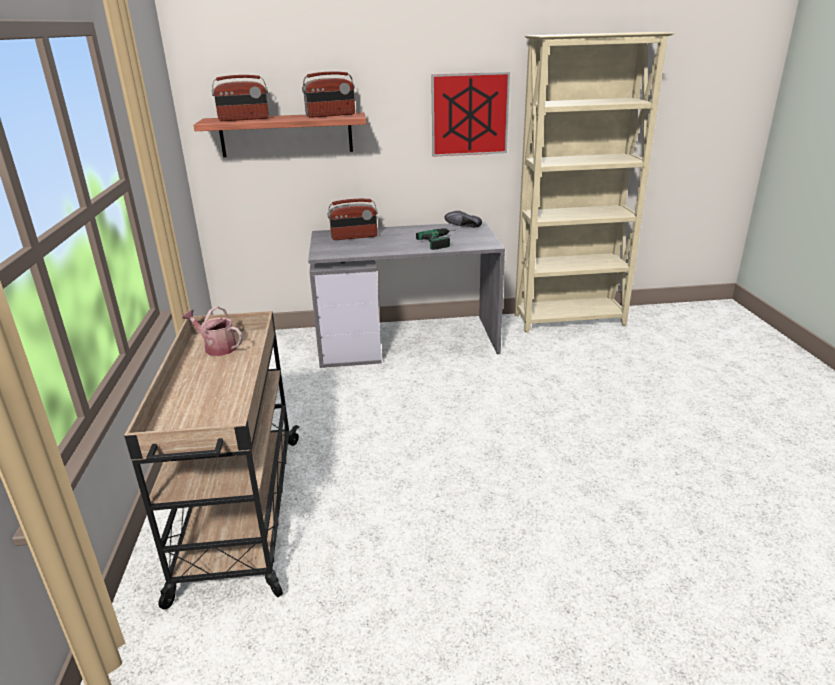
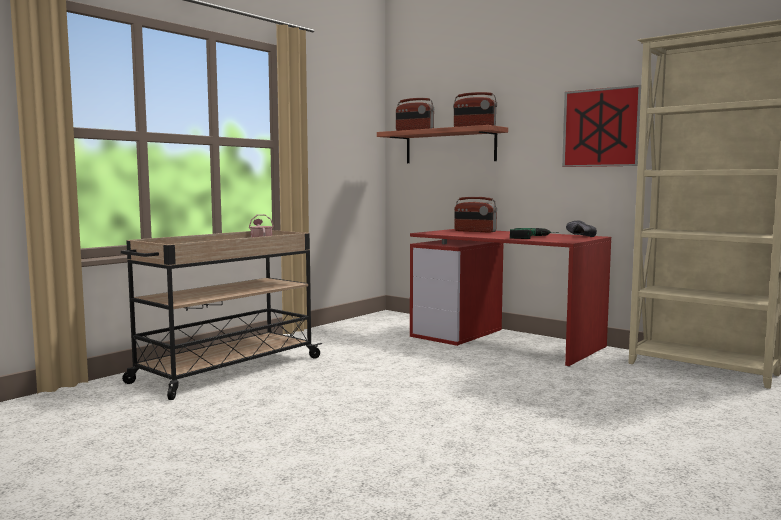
camera: 45 degrees right, 20 degrees down
(408, 340) = (506, 341): grey desk -> red desk

